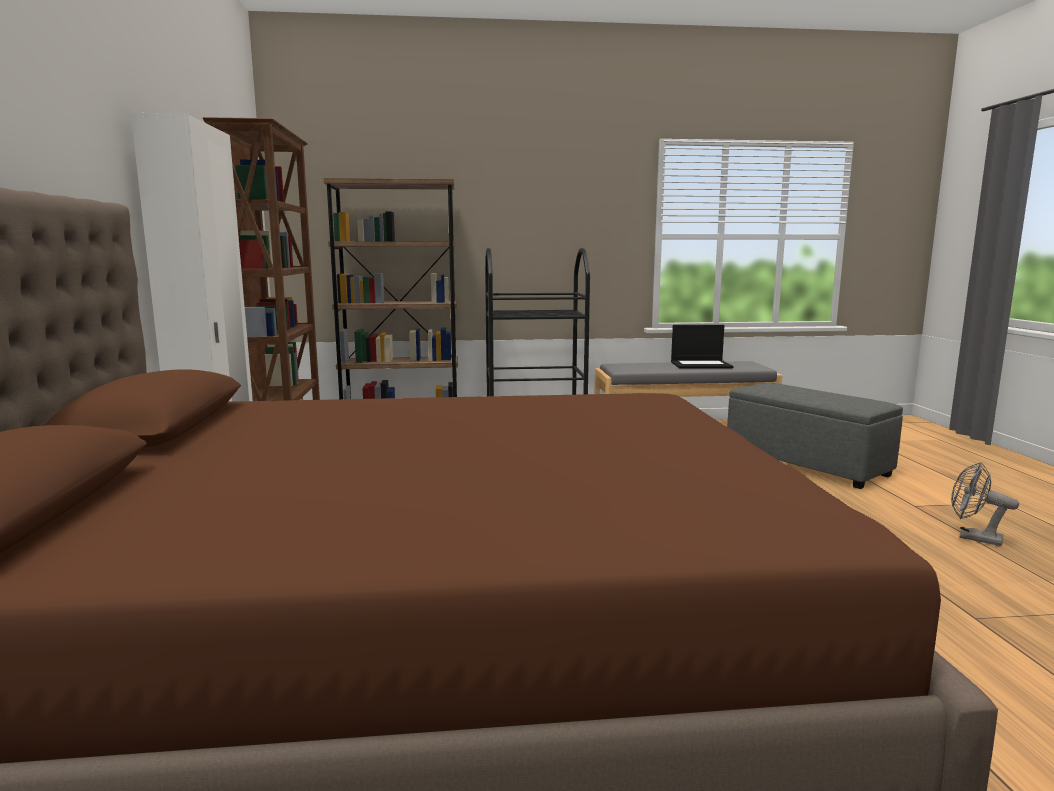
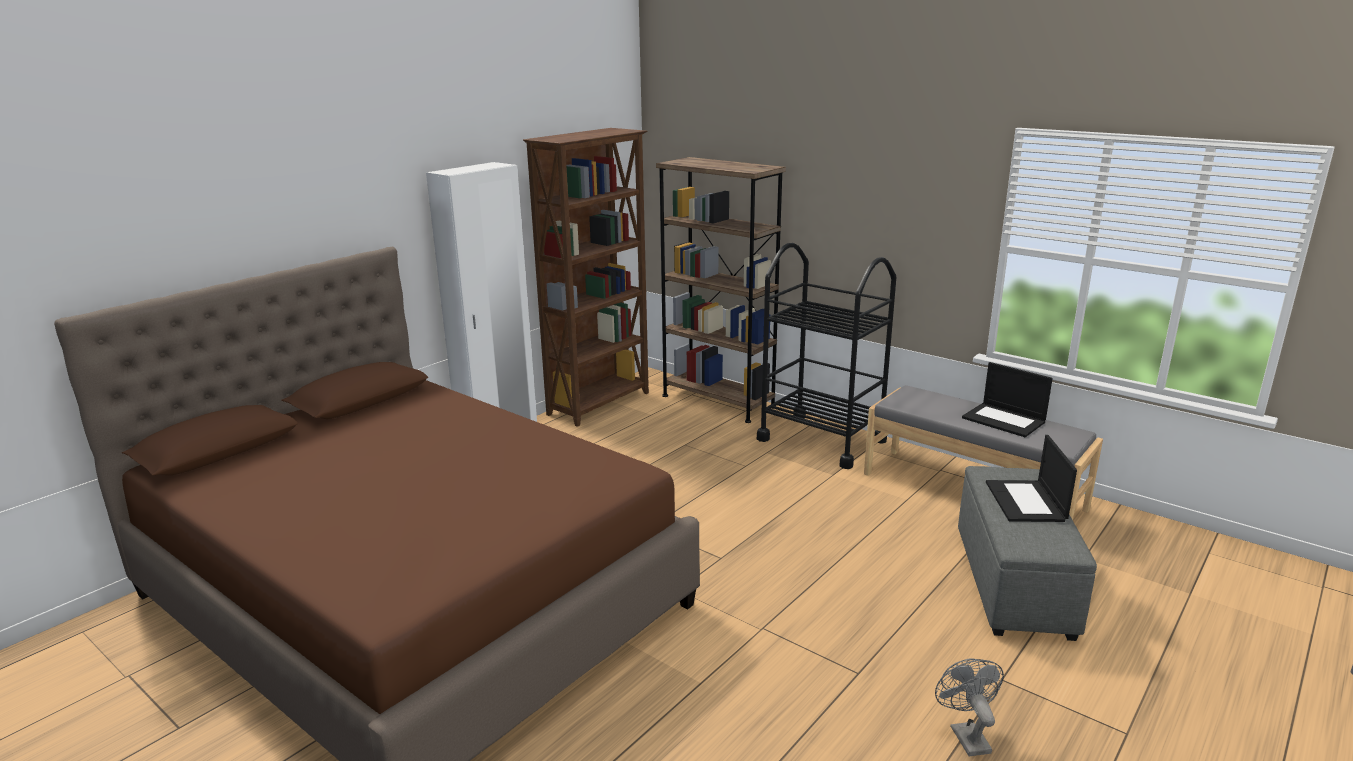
camera: 45 degrees right, 10 degrees up
(807, 392) = (1026, 502): none -> laptop

